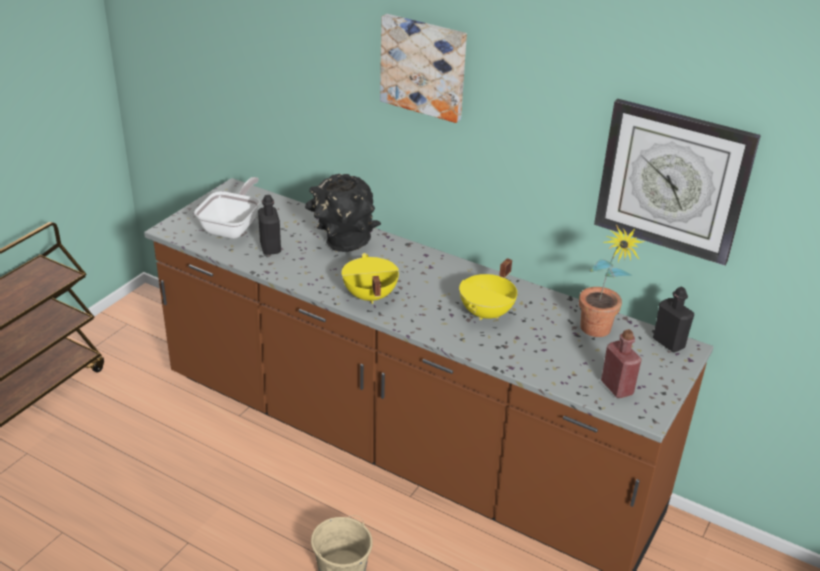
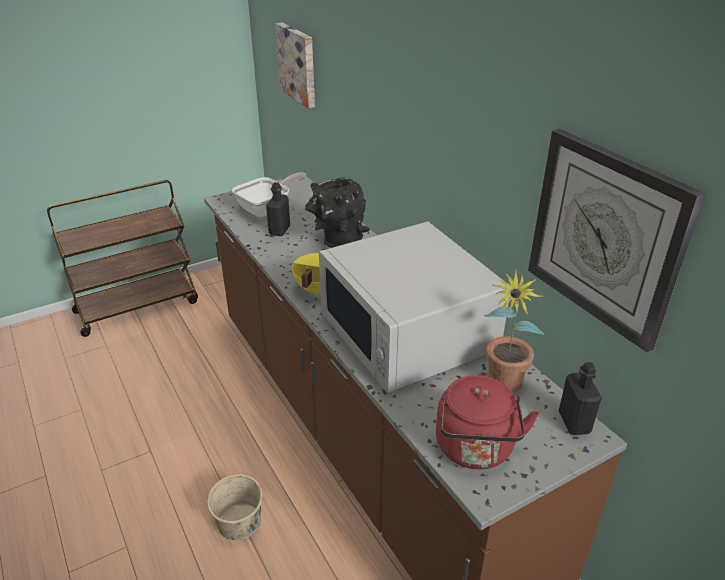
camera: 30 degrees right, 0 degrees up
(424, 66) = (413, 81): picture -> picture (298, 64)
(487, 313) = (408, 334): yellow cooking pot -> white microwave
(617, 387) = (475, 450): red bottle -> red kettle

